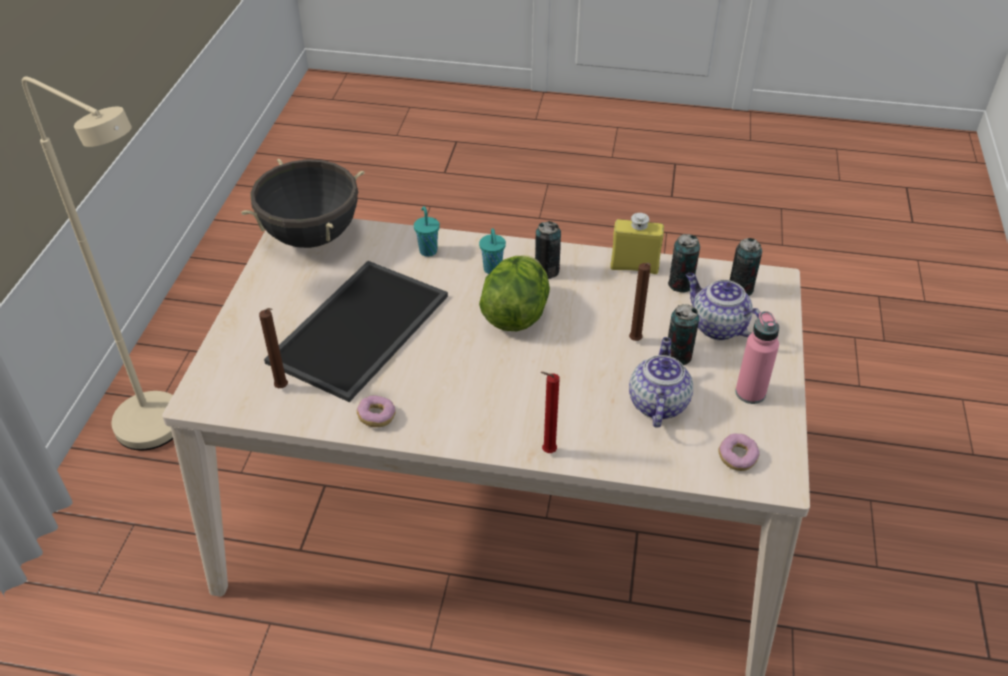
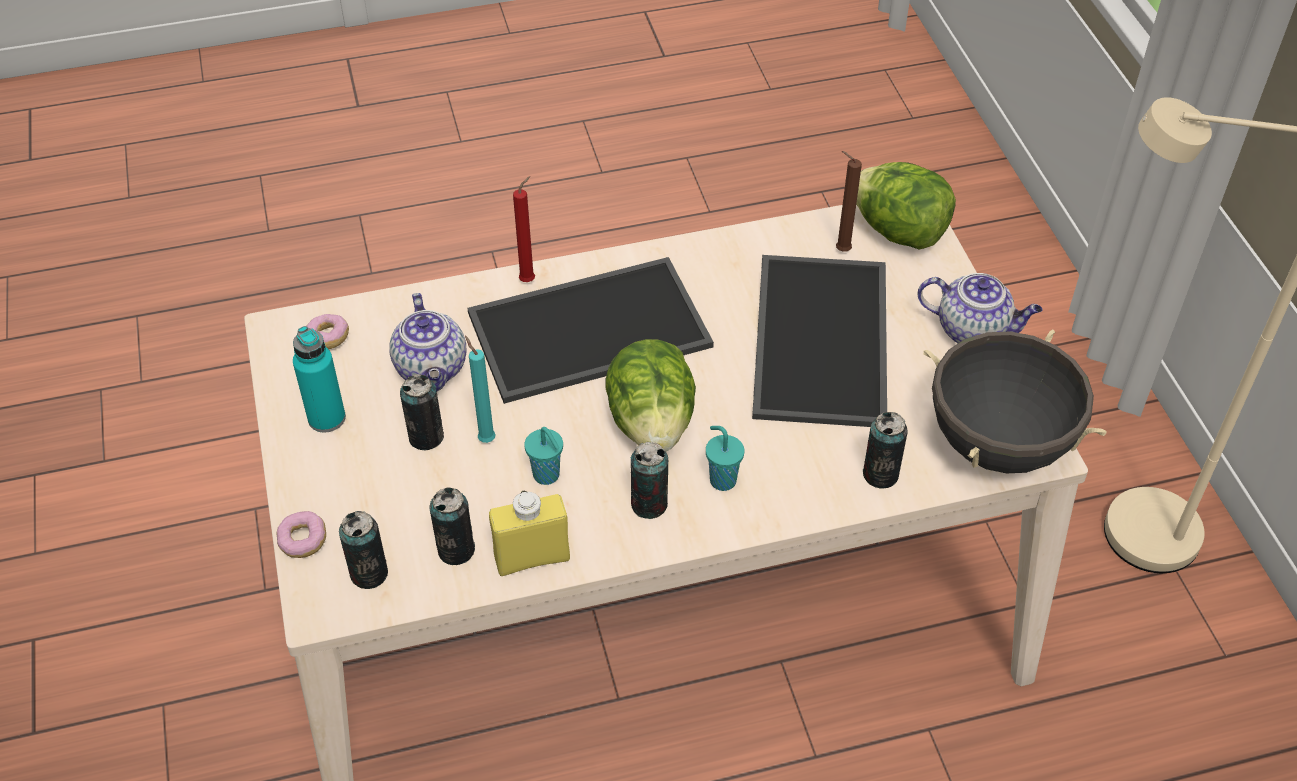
camera: 155 degrees right, 5 degrees up
(224, 387) = (899, 232): none -> lettuce
(377, 417) = (722, 255): donut -> donut (303, 541)
(395, 243) = (880, 474): none -> can
(428, 250) = (829, 479): turquoise cup -> turquoise cup (547, 476)
(523, 390) = (588, 333): none -> tray
(636, 341) = (485, 438): brown candle -> turquoise candle
(717, 326) = (387, 498): teapot -> teapot (974, 330)
(750, 393) = (326, 418): pink bottle -> turquoise bottle

